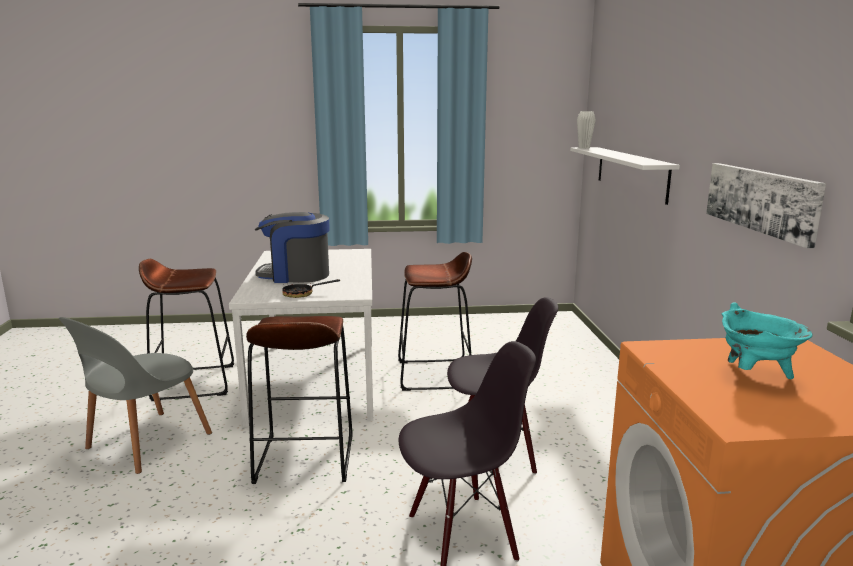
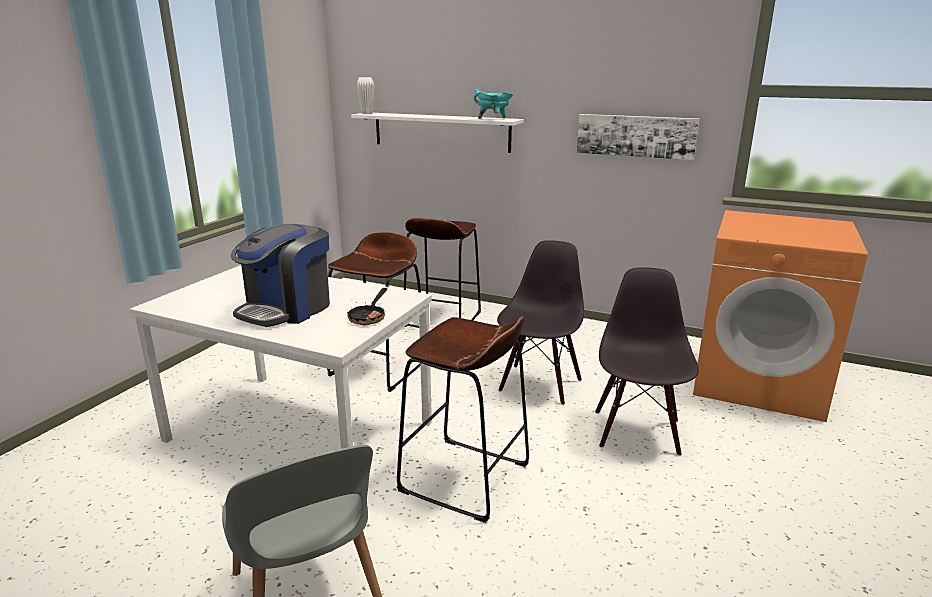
camera: 60 degrees left, 5 degrees up
(194, 382) = (173, 527): brown stool -> brown stool (442, 319)
(755, 375) = (782, 229): turquoise cooking pot -> turquoise cooking pot (494, 119)

